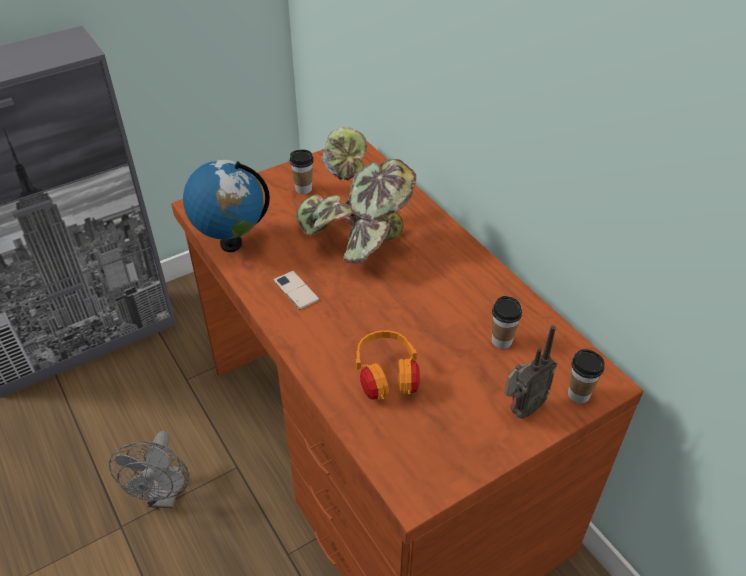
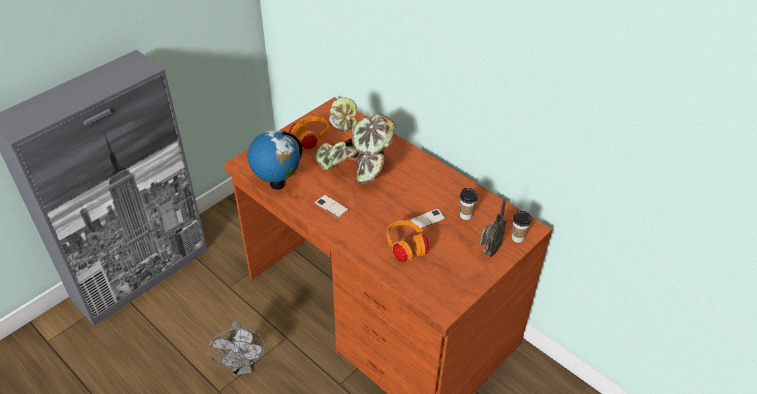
camera: 15 degrees left, 0 degrees up
(303, 189) = (310, 139): cup -> orange headphones
(437, 336) = (427, 219): none -> phone

